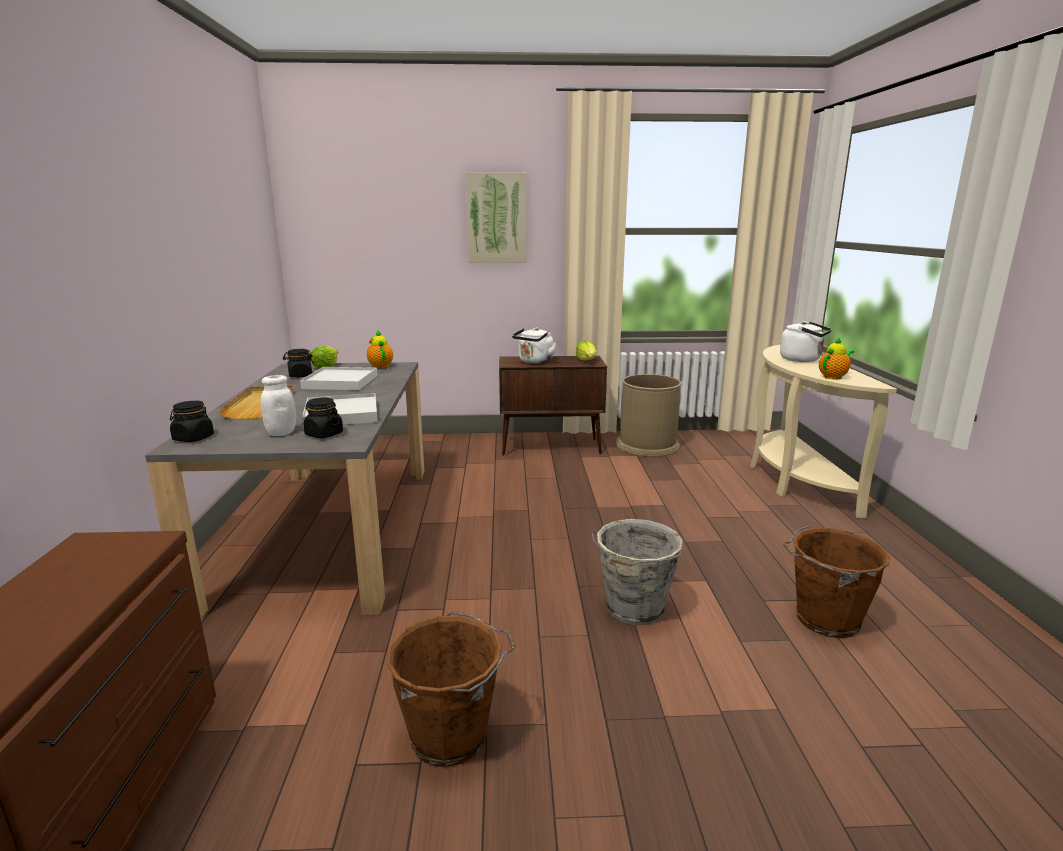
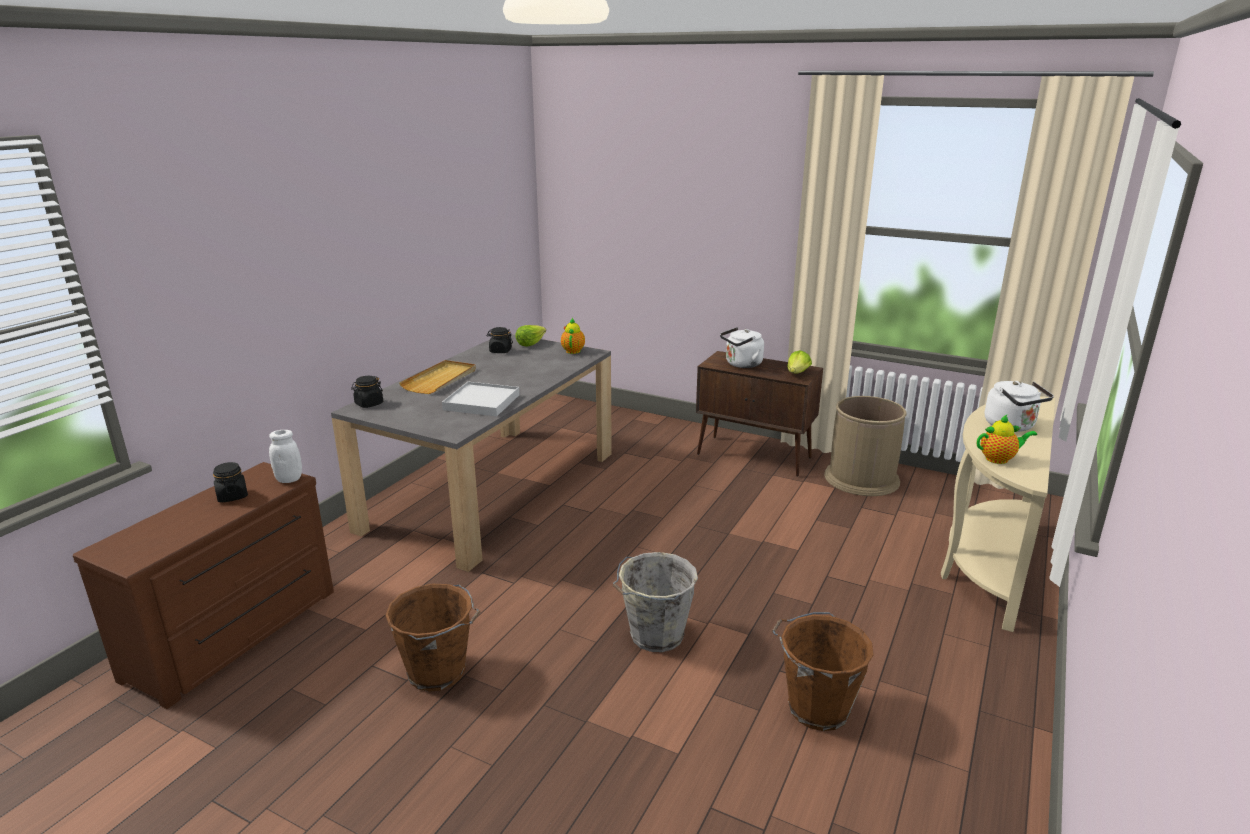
camera: 30 degrees right, 5 degrees up
(281, 433) = (424, 412): white jar -> white jar (289, 479)
(324, 434) = (448, 420): black jar -> black jar (232, 496)
(340, 382) = (521, 365): white tray -> none
(496, 218) = (732, 205): picture -> none

